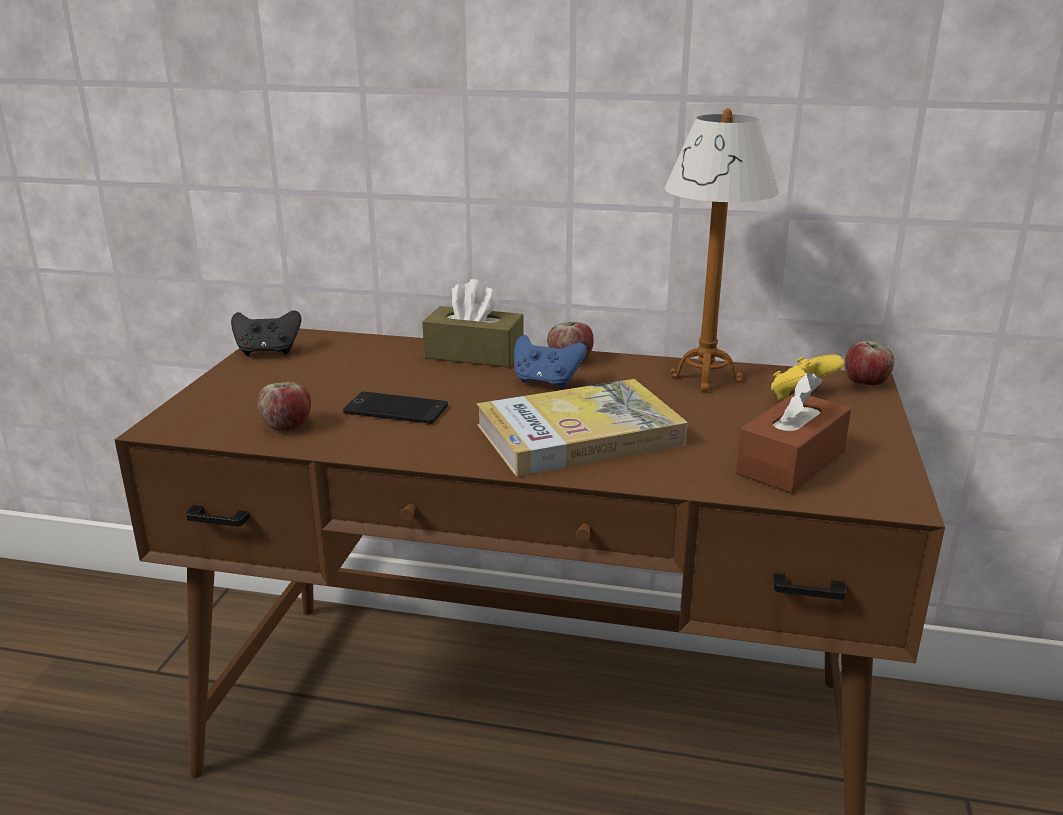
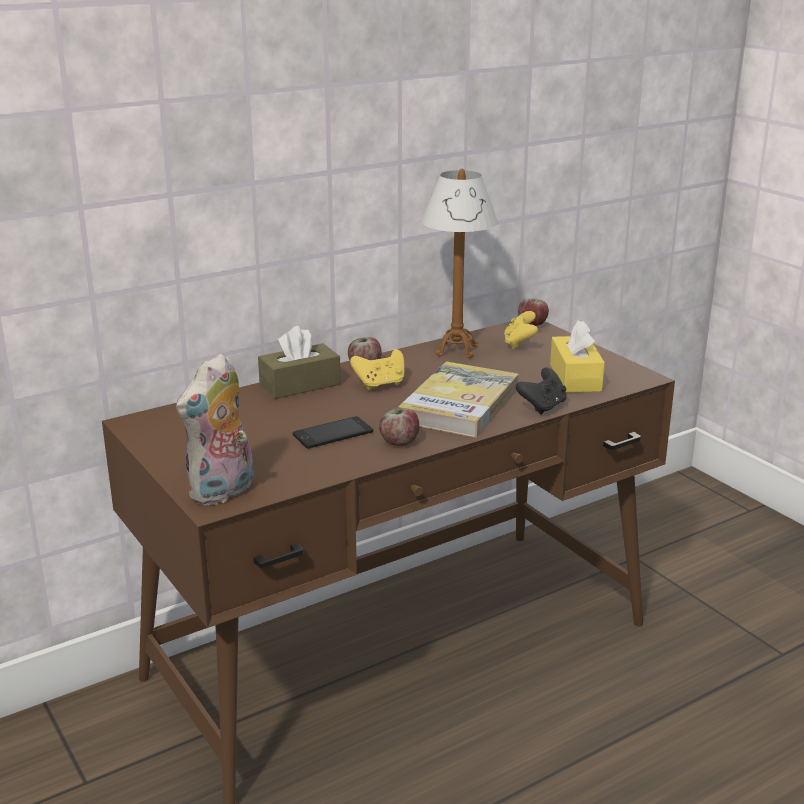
camera: 45 degrees left, 0 degrees up
(196, 420) = (223, 492): none -> plush toy
(268, 351) = (153, 436): black game controller -> black game controller (542, 407)
(287, 426) = (292, 469): apple -> apple (399, 442)
(546, 382) = (380, 384): blue game controller -> yellow game controller
(791, 462) = (575, 378): brown tissue box -> yellow tissue box

